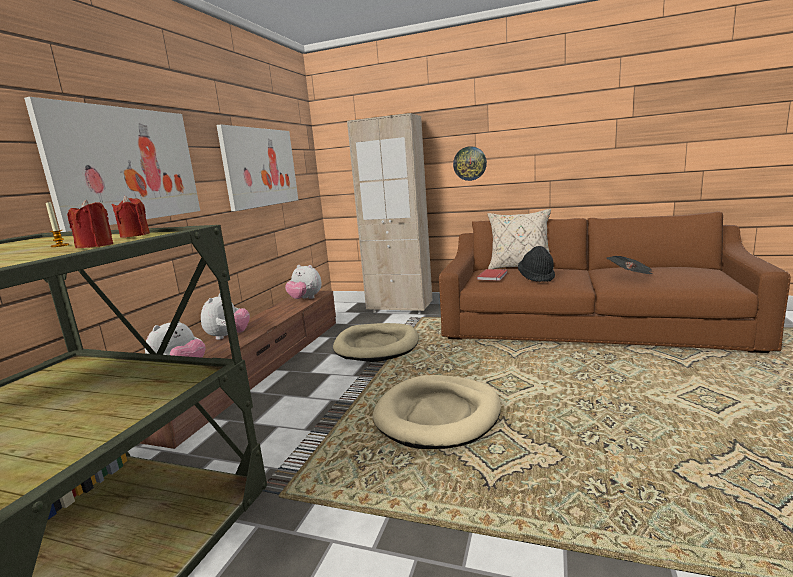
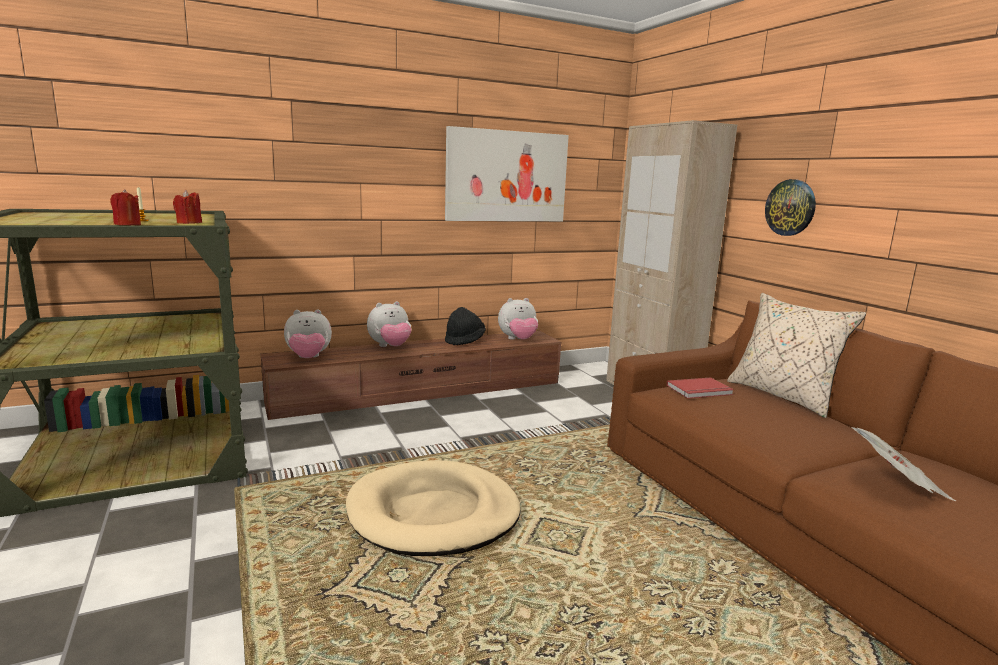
camera: 45 degrees right, 0 degrees up
(126, 165) = (319, 162): picture -> none
(305, 299) = (518, 340): plush toy -> plush toy turned 90 degrees counterclockwise
(377, 345) = (539, 423): beige dog bed -> none
(536, 277) = (749, 417): black hat -> black hat (464, 340)

